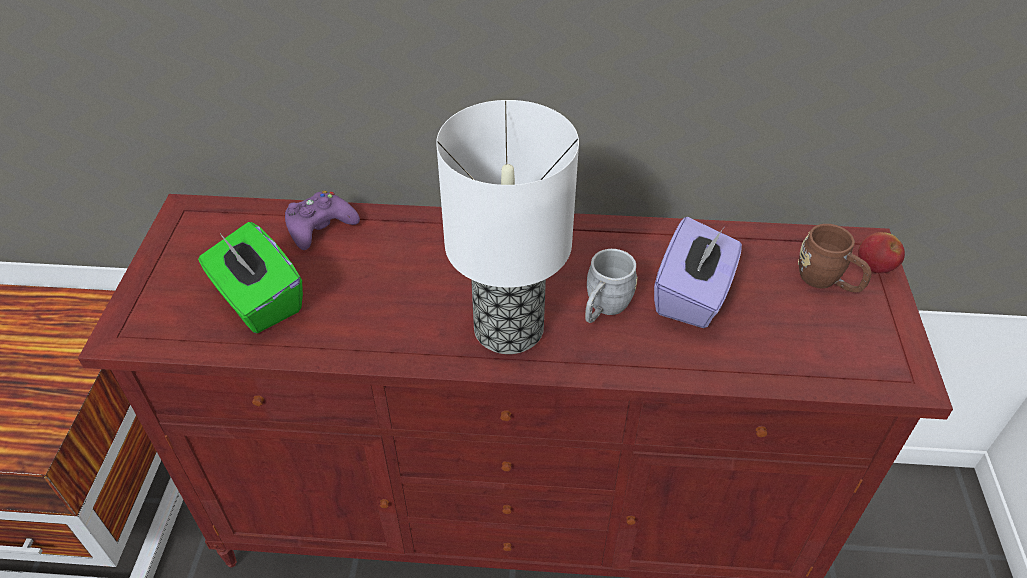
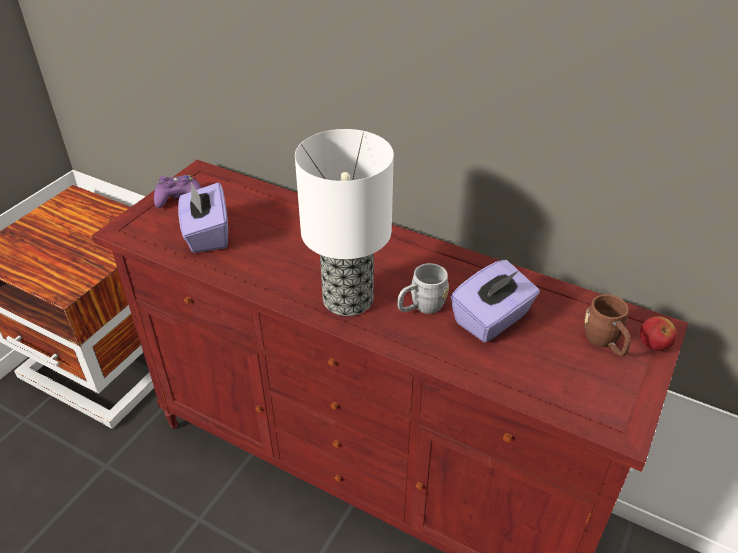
camera: 25 degrees right, 5 degrees down
(258, 301) = (207, 234): green tissue box -> purple tissue box
(320, 227) = (271, 202): purple game controller -> purple game controller (179, 197)

